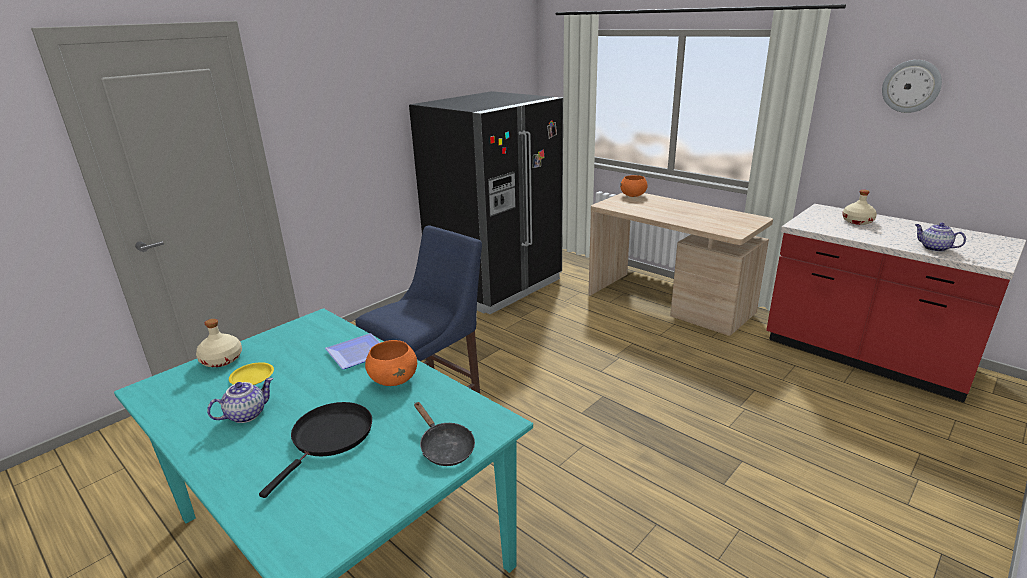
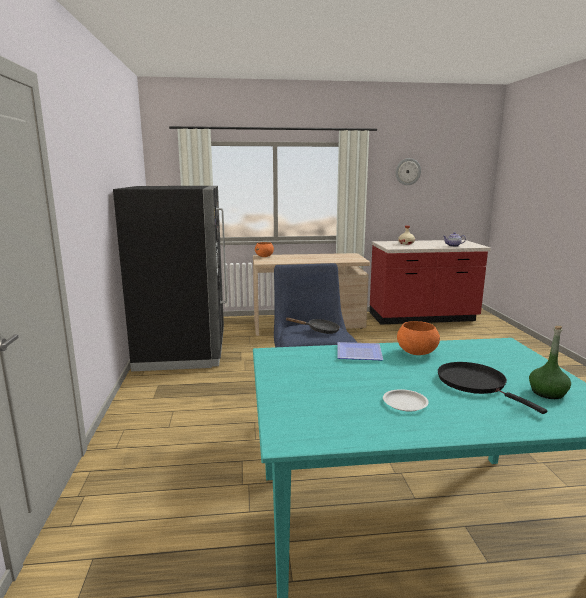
camera: 50 degrees left, 10 degrees down
(222, 360) = (284, 397): beige bottle -> none
(246, 414) = (404, 403): teapot -> white plate
(252, 377) = (340, 391): yellow plate -> none
(341, 490) = (547, 393): none -> green bottle
(444, 447) = (520, 359): black frying pan -> black frying pan (319, 330)

